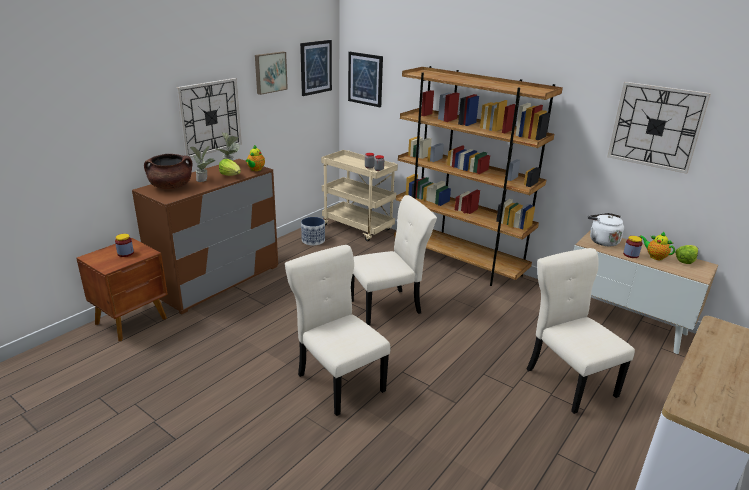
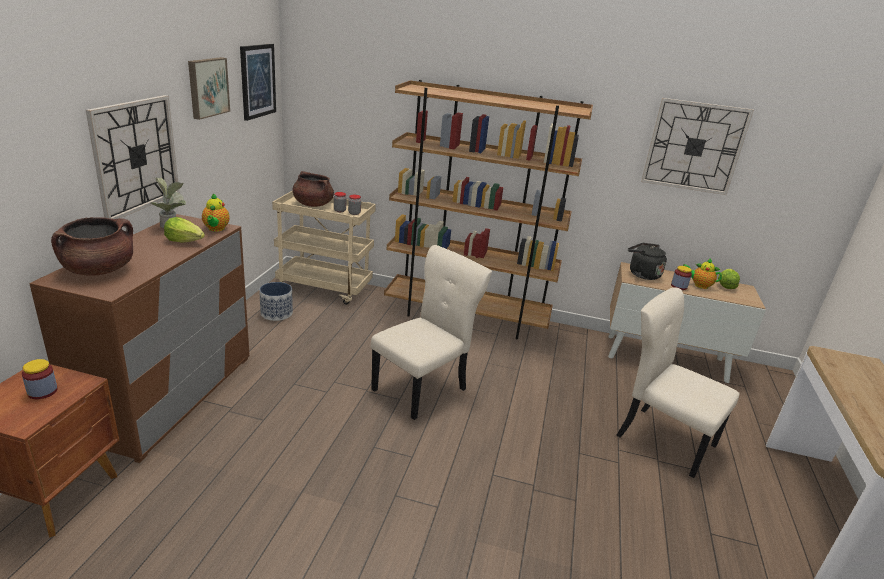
camera: 25 degrees left, 0 degrees up
(204, 179) = (147, 252): potted plant -> none
(339, 381) = (426, 510): beige chair -> none
(352, 161) = (313, 204): none -> brown cooking pot
(365, 79) = (323, 97): picture -> none
(602, 241) = (642, 274): white kettle -> black kettle

